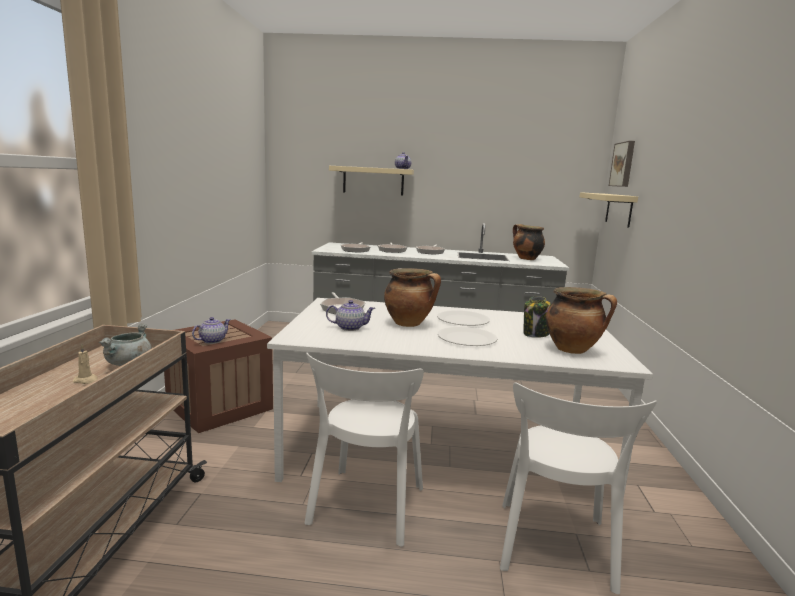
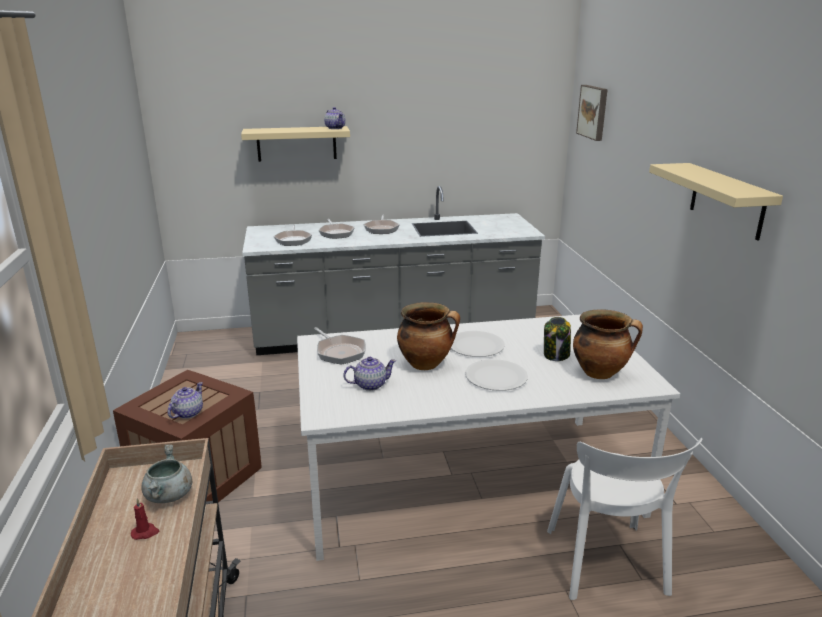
camera: 15 degrees left, 10 degrees up
(86, 380) = (145, 532): beige candle -> red candle
(365, 509) = (423, 569): white chair -> none
(526, 258) = (492, 225): cooking pot -> none
(619, 209) = (591, 163): beige shelf -> beige shelf (727, 200)

